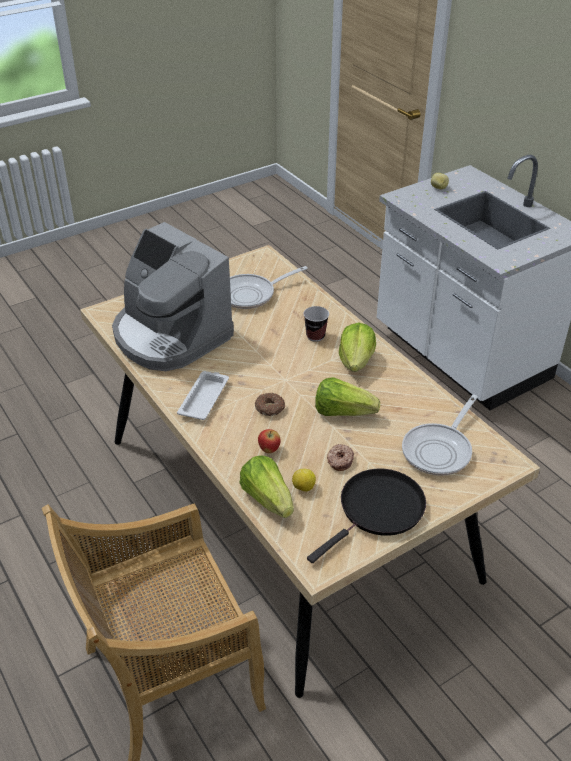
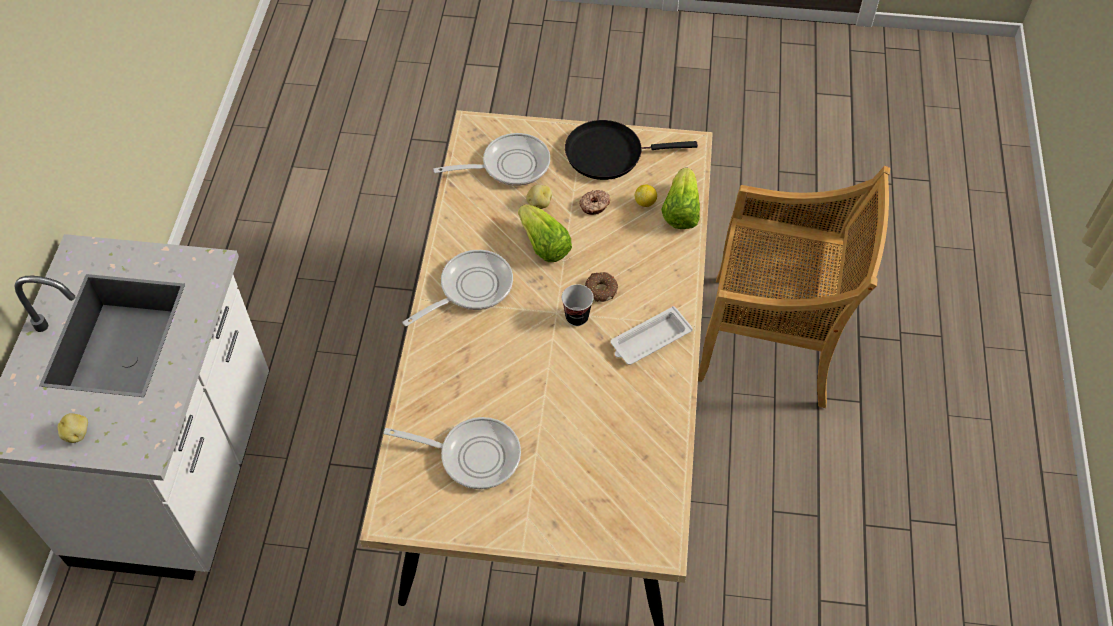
camera: 140 degrees left, 15 degrees up
(170, 336) = (616, 450): coffee machine -> none
(269, 449) = (640, 250): apple -> none
(315, 336) = (473, 345): cup -> cup (577, 317)
(356, 361) = (471, 288): lettuce -> frying pan
(382, 436) = (539, 203): none -> potato

